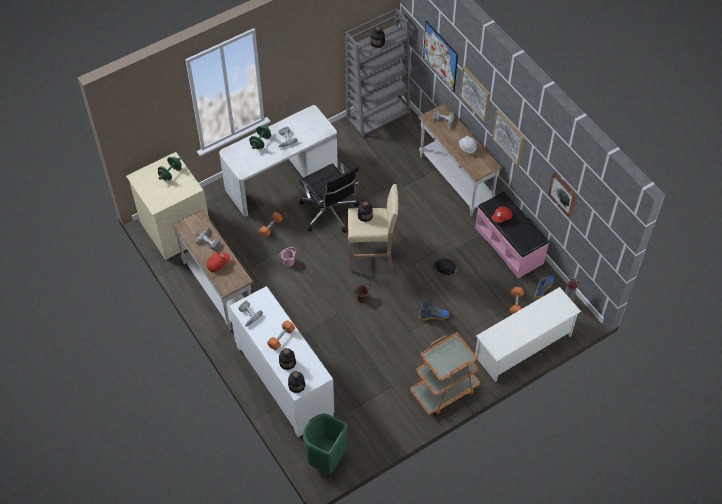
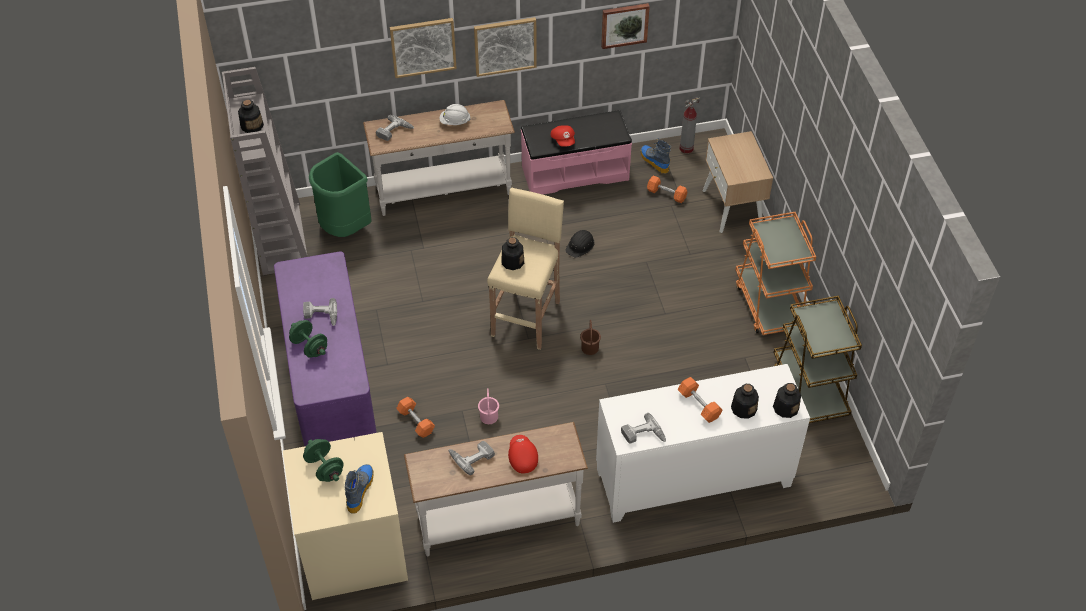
camera: 70 degrees left, 5 degrees down
(281, 178) = (331, 384): white desk -> purple desk
(325, 458) = (834, 463): green trash can -> green trash can (344, 228)
(330, 213) = (427, 343): black office chair -> none
(380, 431) = (809, 389): none -> brown cart
(434, 316) = (651, 280): boot -> boot (359, 490)
(440, 56) = (333, 61): picture -> none
(523, 347) = (732, 207): white shoe rack -> beige nightstand

